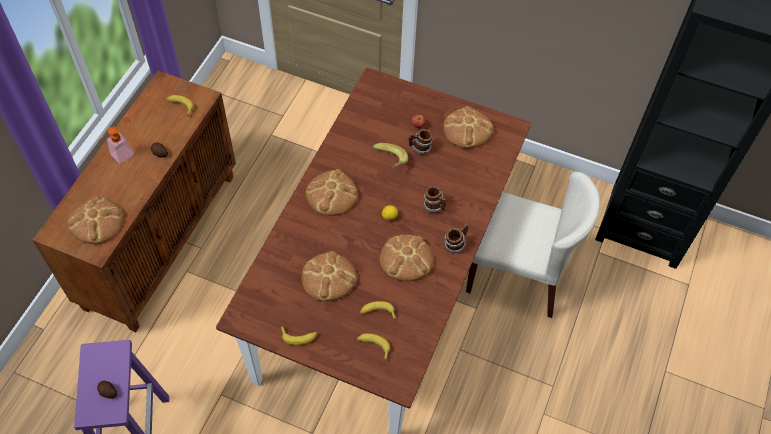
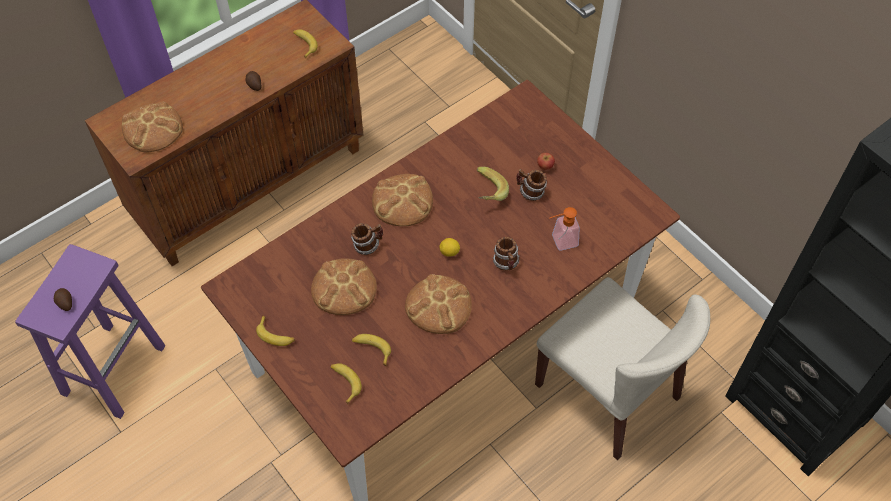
camera: 30 degrees right, 0 degrees up
(119, 157) = (213, 72): soap dispenser -> soap dispenser (560, 241)
(455, 244) = (503, 314): mug -> mug (368, 245)
(467, 129) = (598, 194): bread -> none

